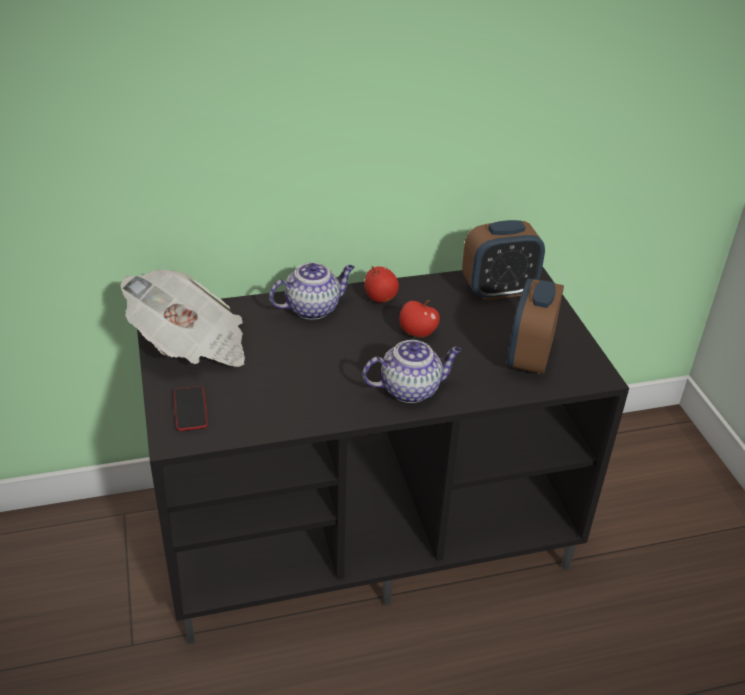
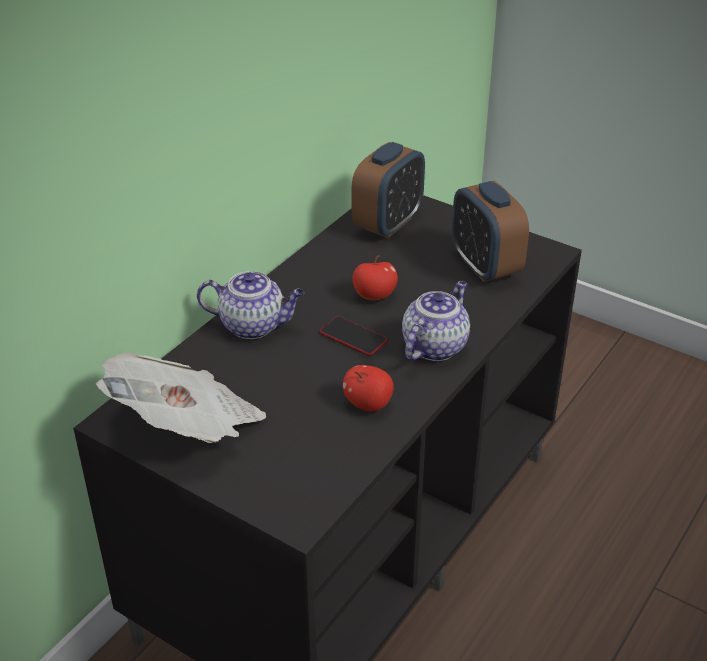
camera: 40 degrees left, 0 degrees up
(190, 409) = (275, 484): phone -> phone (353, 337)
(313, 308) = (254, 325): teapot -> teapot turned 75 degrees clockwise
(380, 298) = (301, 283): apple -> apple (368, 404)

